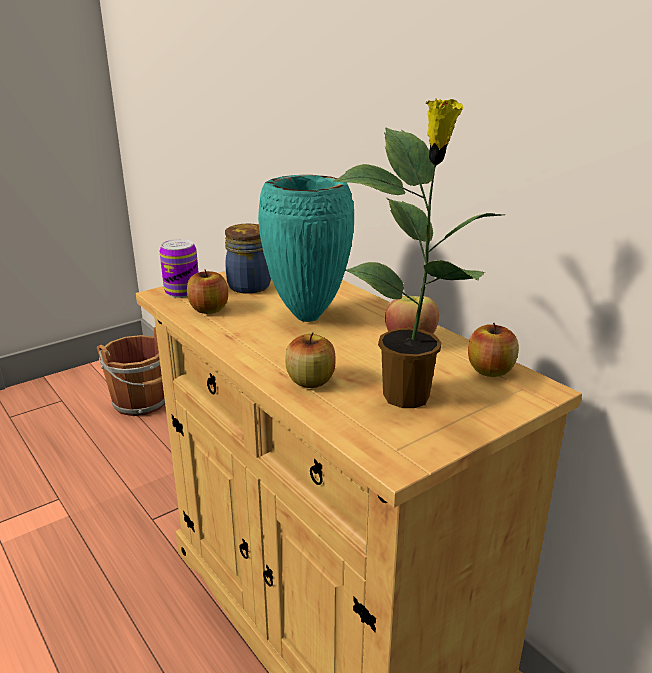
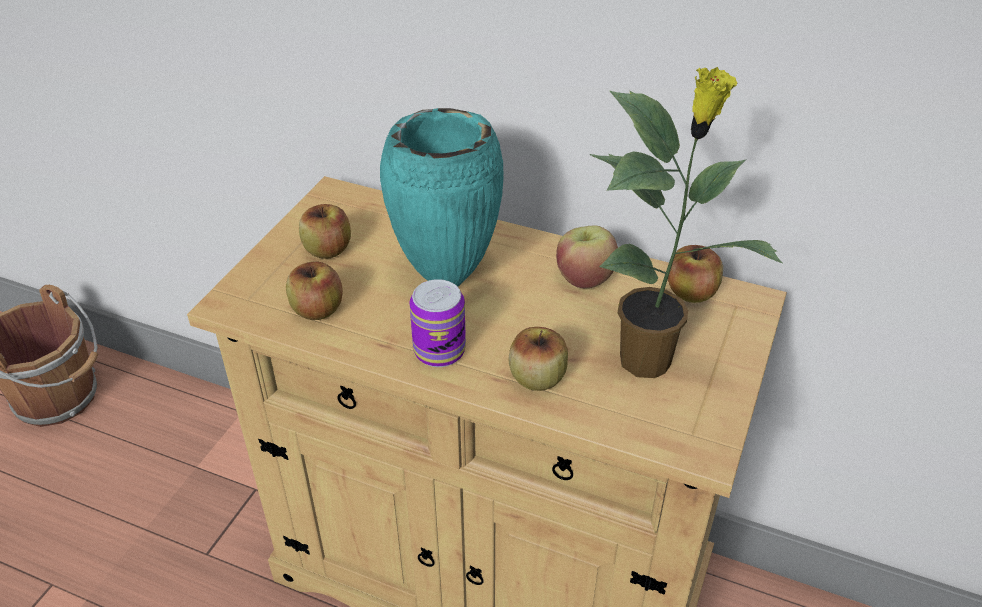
camera: 30 degrees left, 15 degrees up
(182, 291) = (250, 290): can -> can (439, 351)
(250, 285) = (327, 250): jar -> apple

